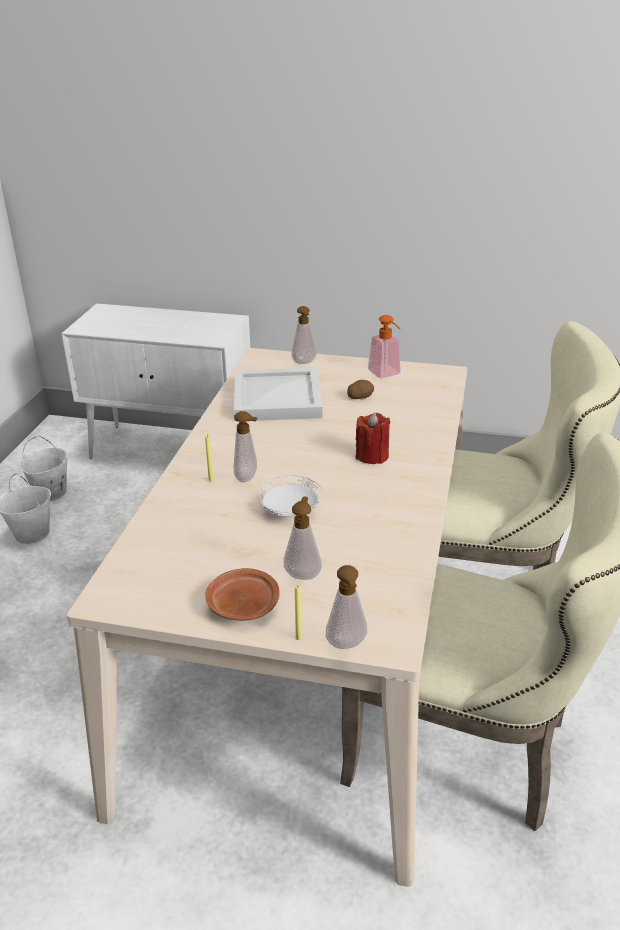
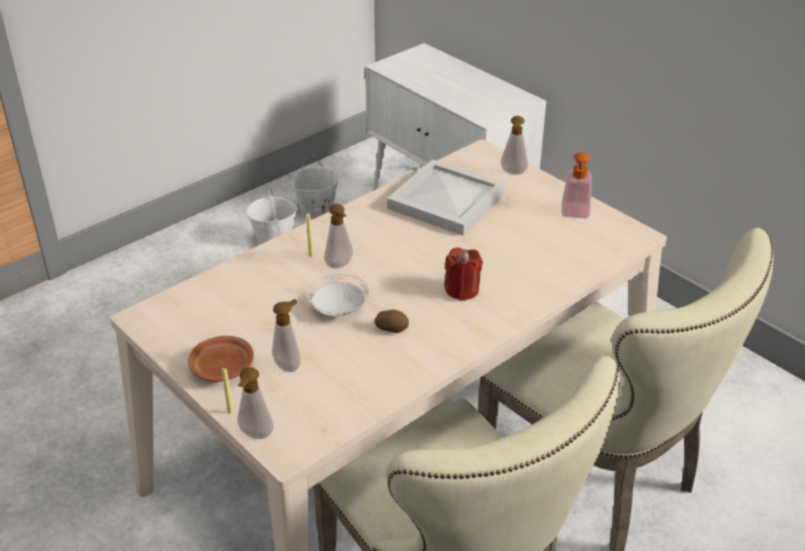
camera: 35 degrees right, 5 degrees up
(360, 397) = (521, 228): potato -> potato (392, 328)

